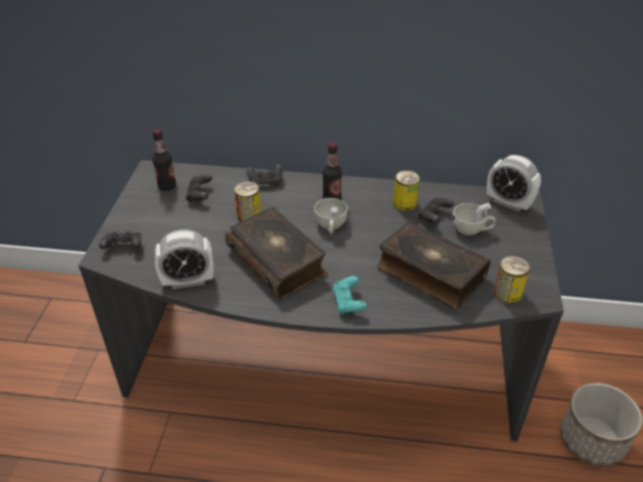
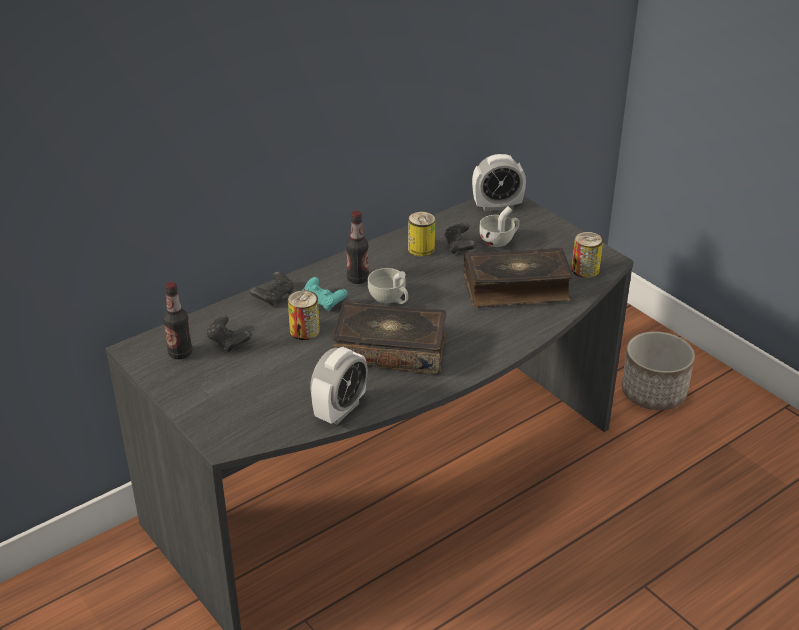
camera: 45 degrees left, 5 degrees down
(123, 247) = (232, 424): black game controller -> none
(348, 303) = (491, 344): turquoise game controller -> turquoise game controller (323, 302)

